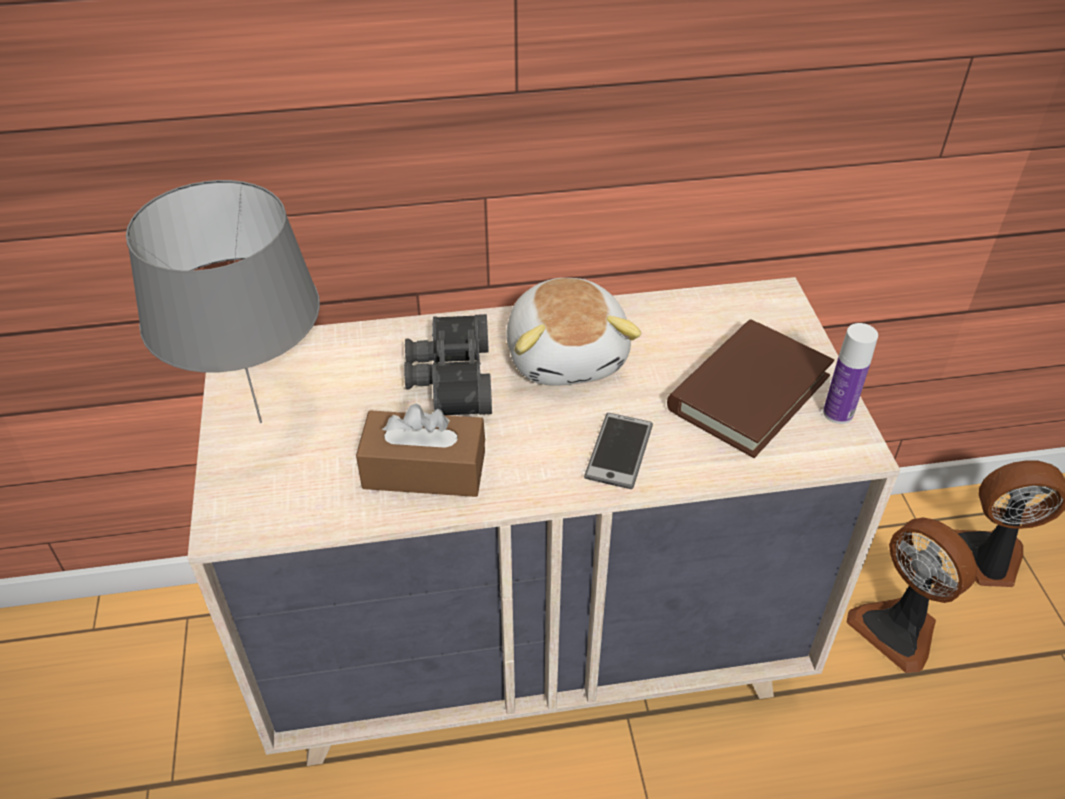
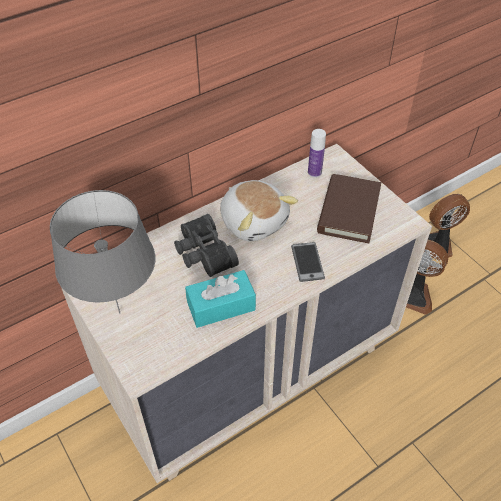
camera: 25 degrees left, 5 degrees up
(424, 470) = (221, 306): brown tissue box -> turquoise tissue box
(838, 413) = (392, 208): bottle -> bottle (314, 172)

